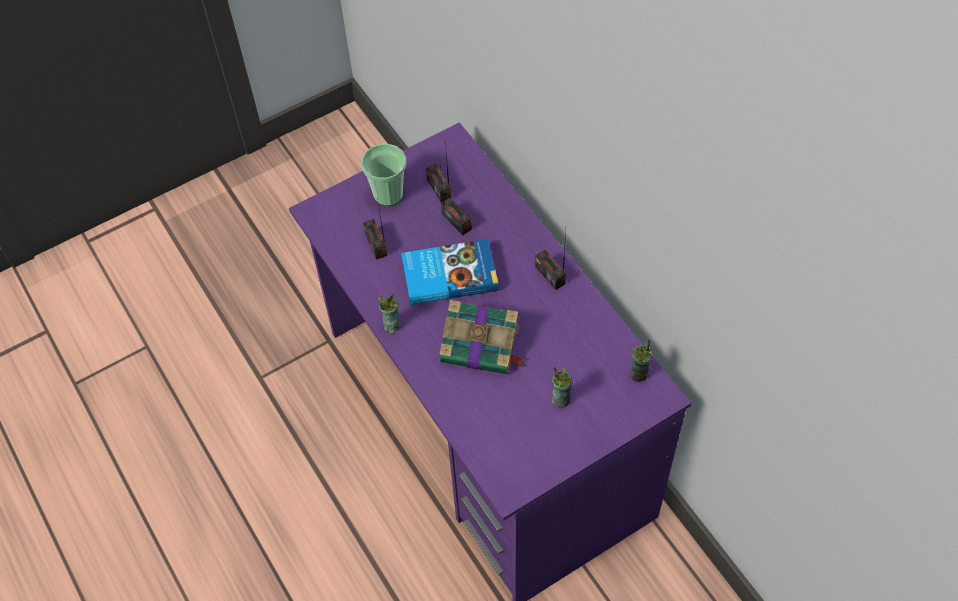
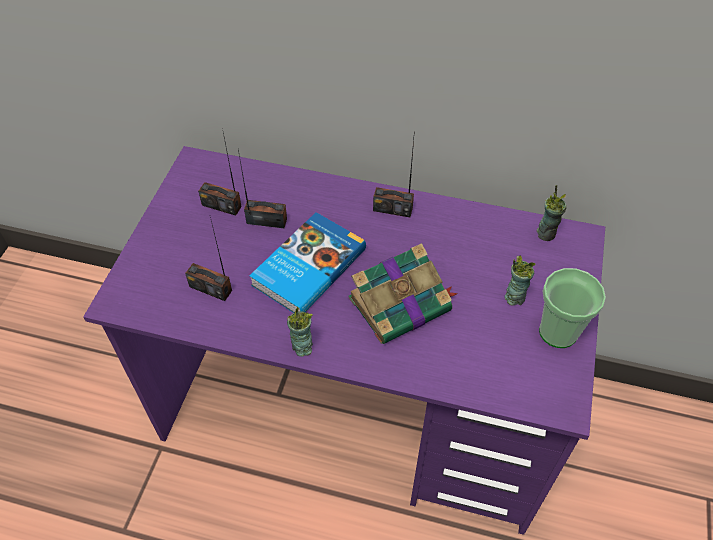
camera: 45 degrees left, 5 degrees down
(388, 194) = (177, 240): cup -> cup (558, 332)

